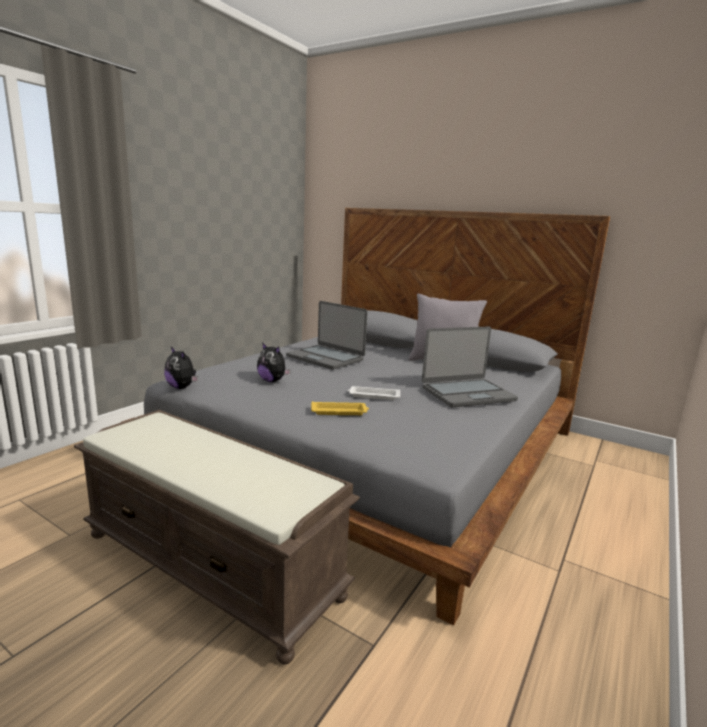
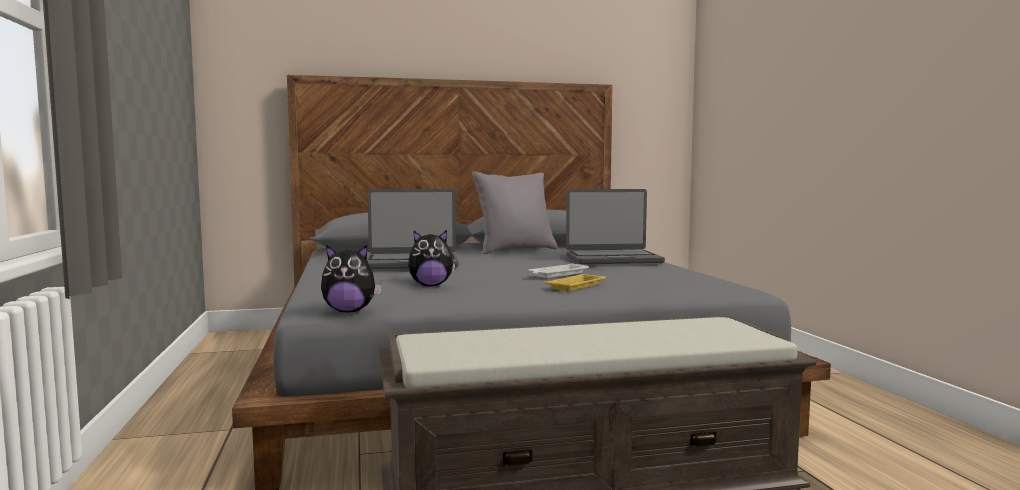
camera: 45 degrees left, 10 degrees down
(467, 393) = (613, 259): laptop -> laptop turned 60 degrees clockwise

